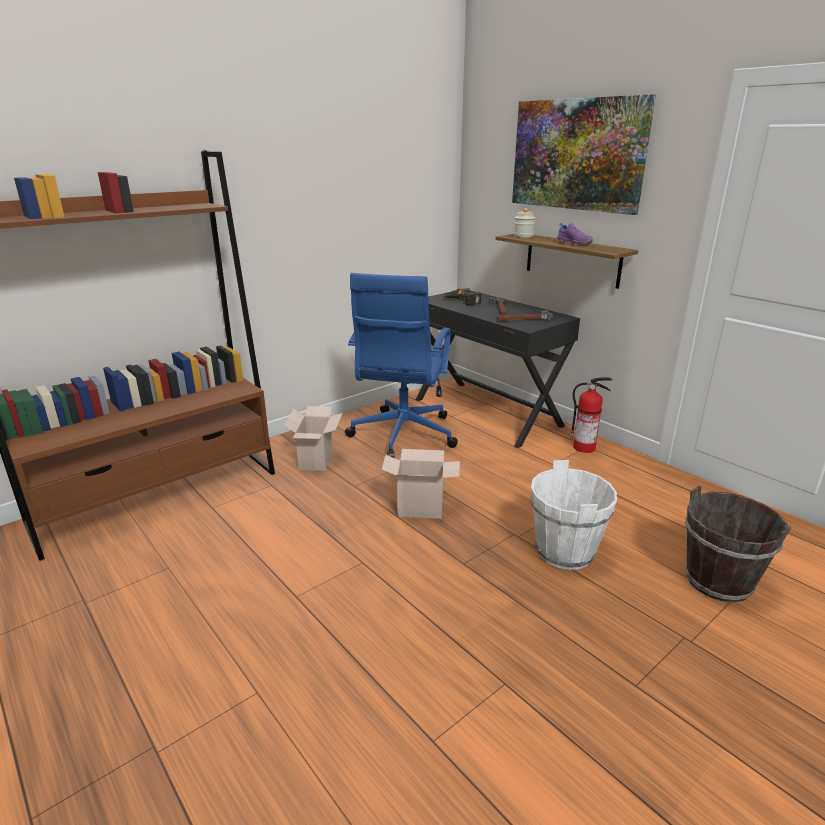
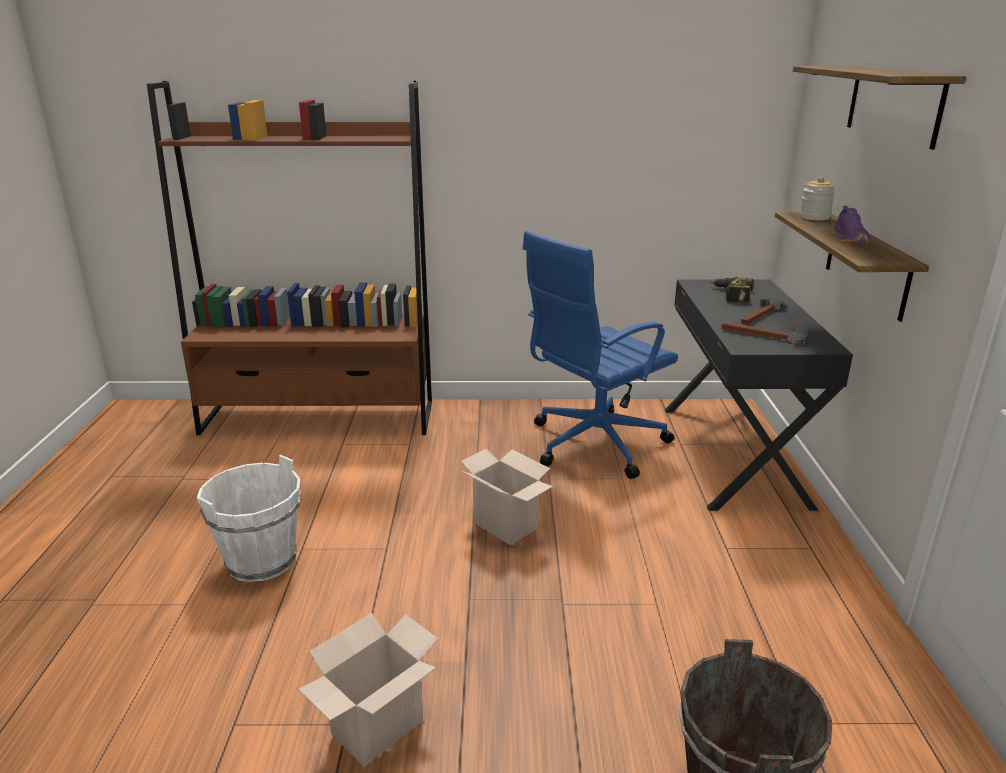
camera: 40 degrees right, 0 degrees up
(317, 461) = (476, 437): cardboard box -> cardboard box (377, 730)
(565, 551) = (590, 647): white bucket -> white bucket (261, 561)
(577, 155) = (893, 104): picture -> shelf
(585, 447) = (805, 548): fire extinguisher -> none

